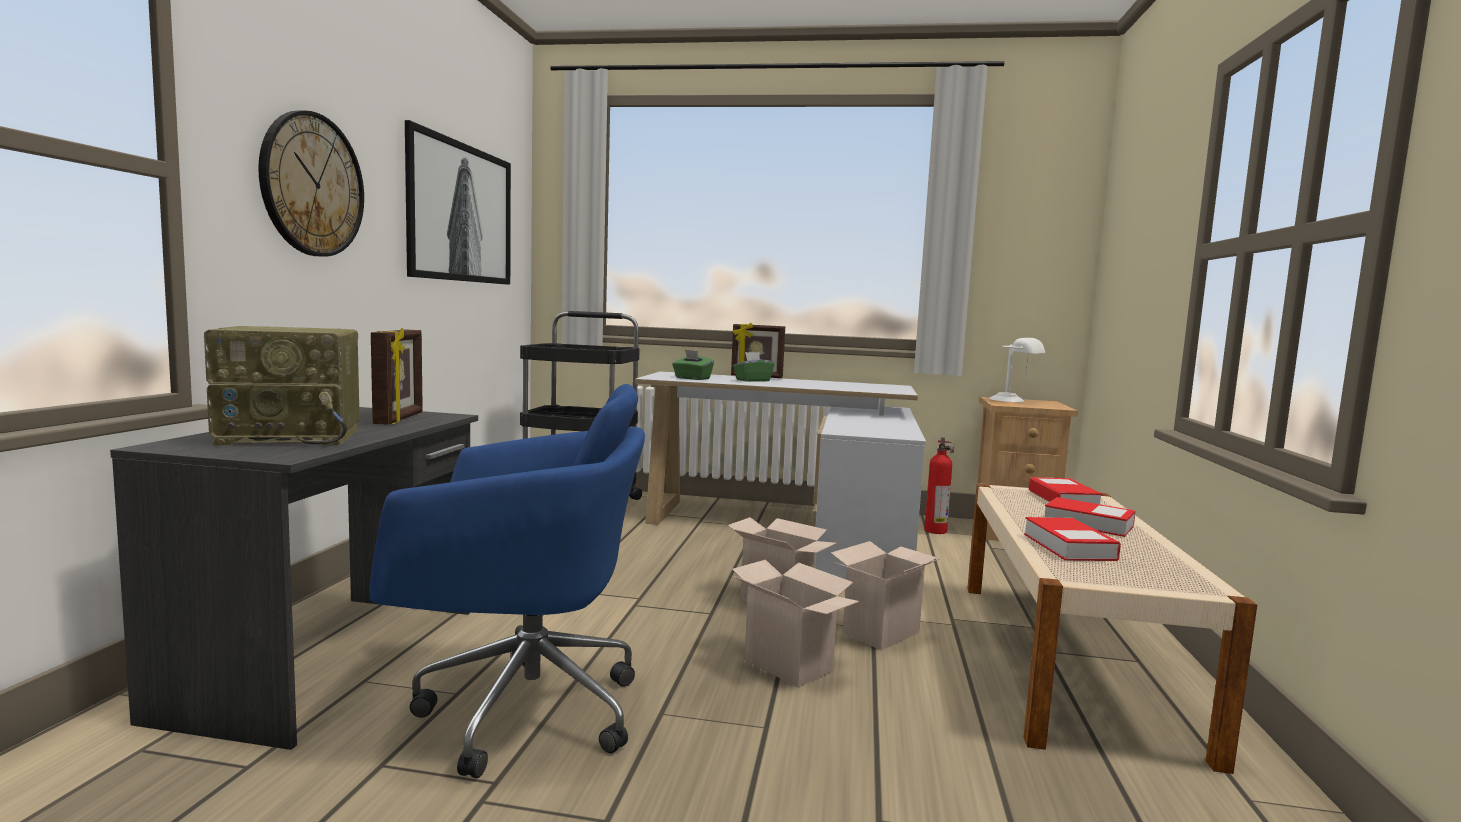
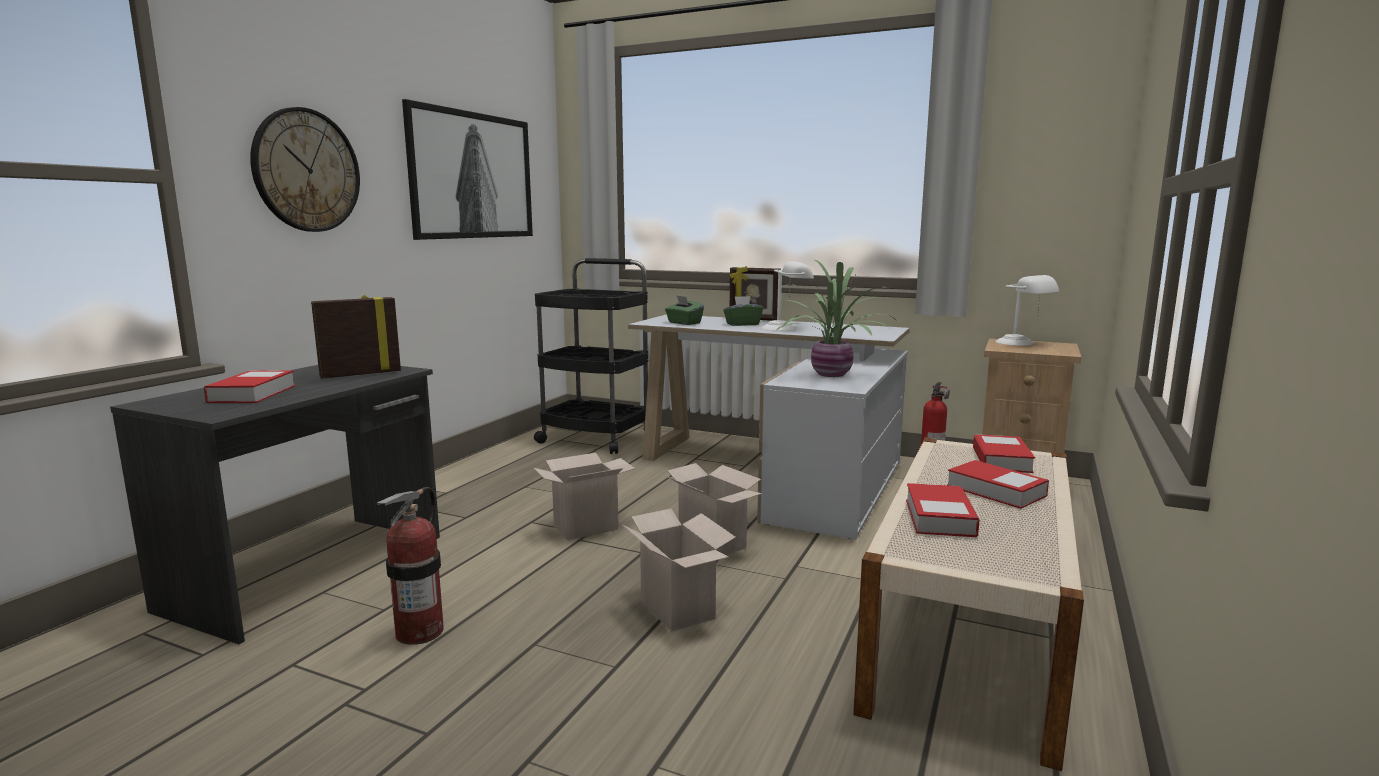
camera: 15 degrees right, 5 degrees up
(294, 437) = (252, 394): radio -> book
(400, 419) = (360, 374): picture frame -> picture frame turned 135 degrees counterclockwise
(519, 713) = (420, 632): blue office chair -> fire extinguisher
(800, 384) = (785, 328): none -> white table lamp
(872, 426) = (831, 375): none -> potted plant
(880, 632) = (791, 583): cardboard box -> cardboard box (587, 527)

